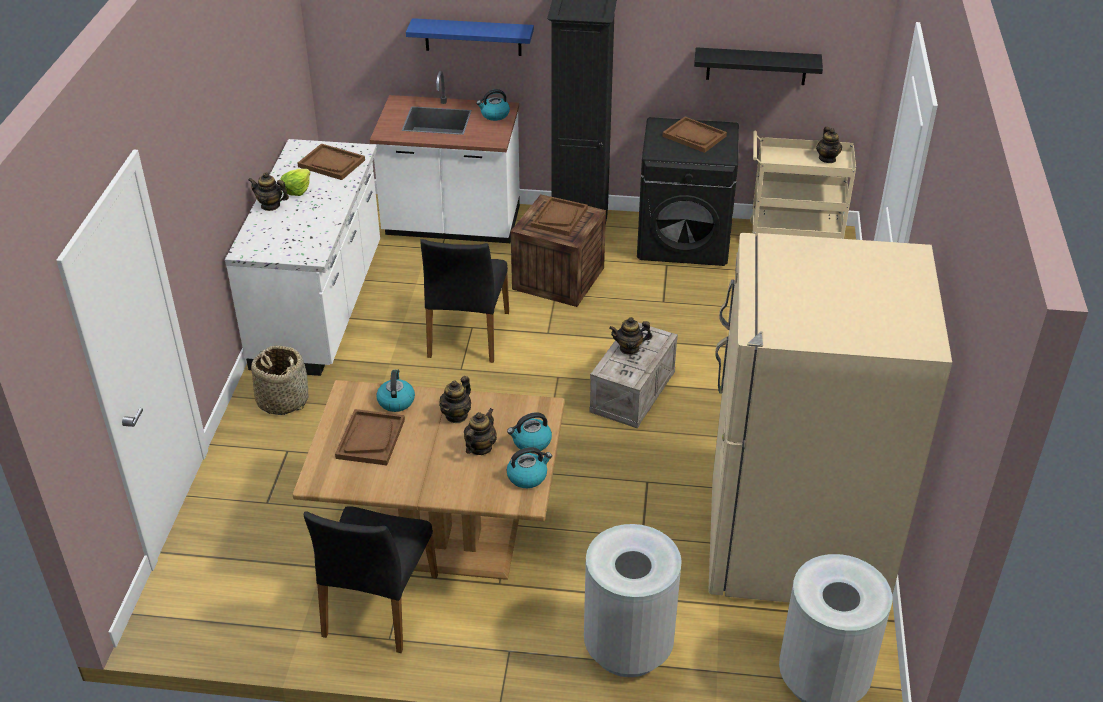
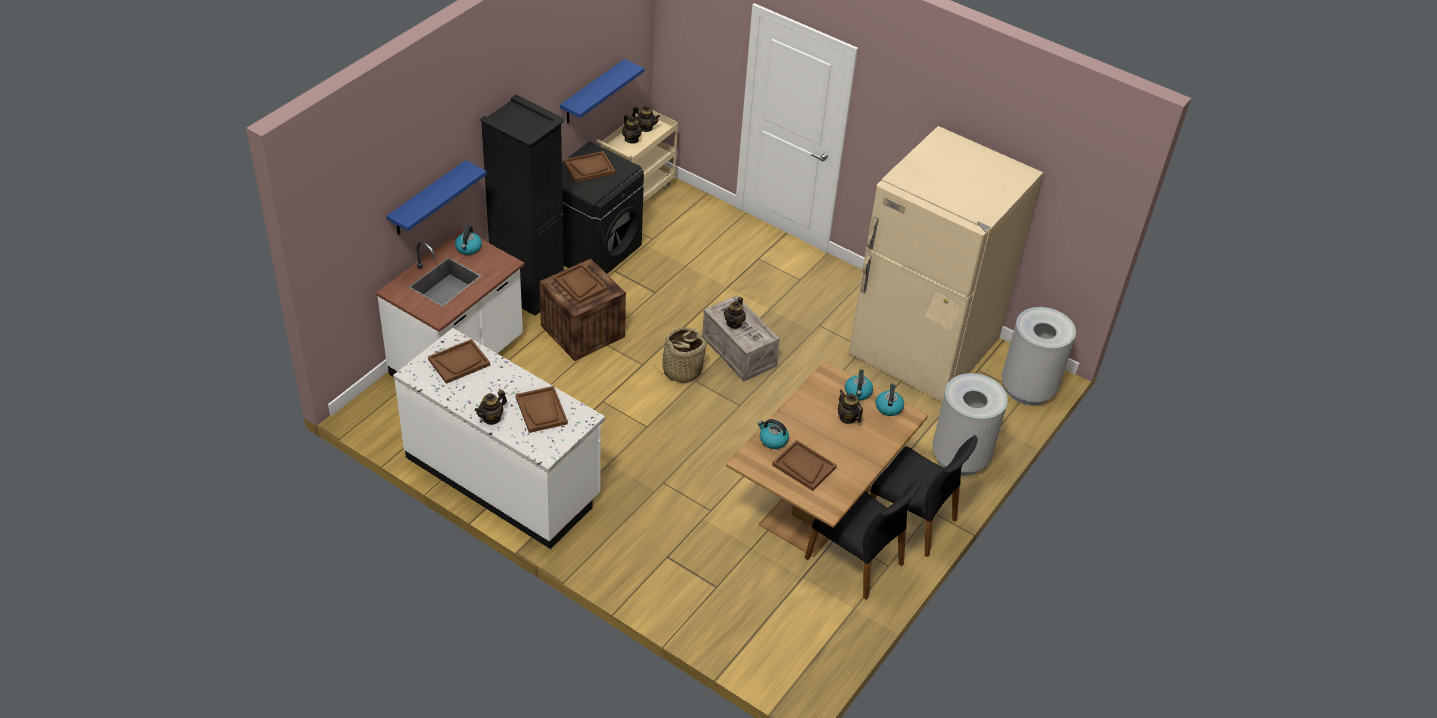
camera: 65 degrees left, 5 degrees up
(282, 400) = (605, 540): basket -> basket (681, 370)
(297, 190) = (482, 395): lettuce -> none
(302, 228) = (541, 410): none -> brown tray
(456, 415) = (808, 416): teapot -> teapot (631, 139)
(467, 335) = (609, 407): black chair -> black chair (911, 520)
(756, 66) = (592, 92): black shelf -> blue shelf

